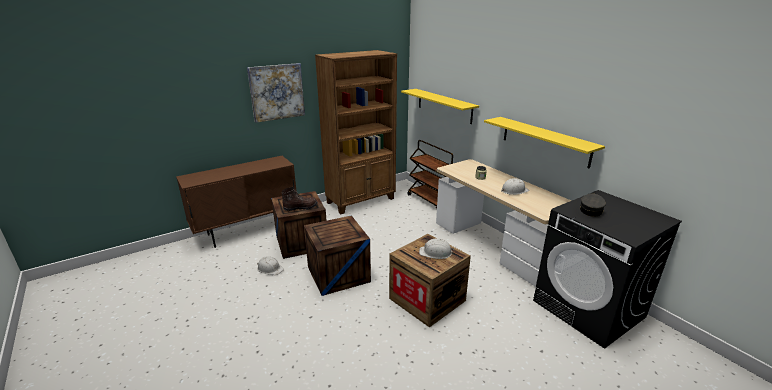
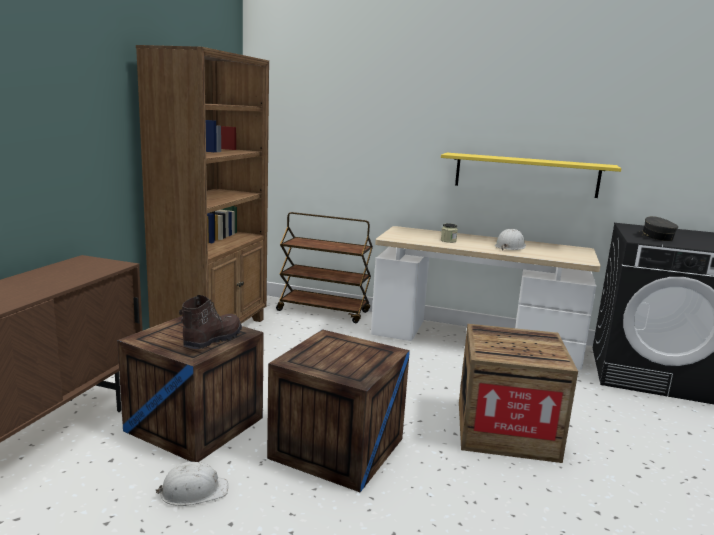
camera: 40 degrees left, 10 degrees down
(277, 92) = (71, 113): picture -> none
(436, 252) = (520, 341): white hard hat -> none
(444, 105) = (330, 152): yellow shelf -> none

